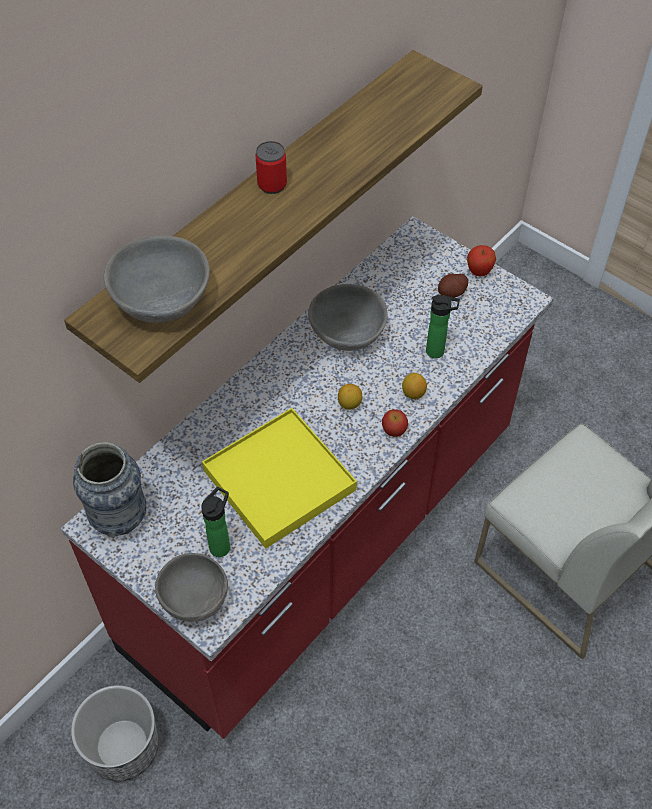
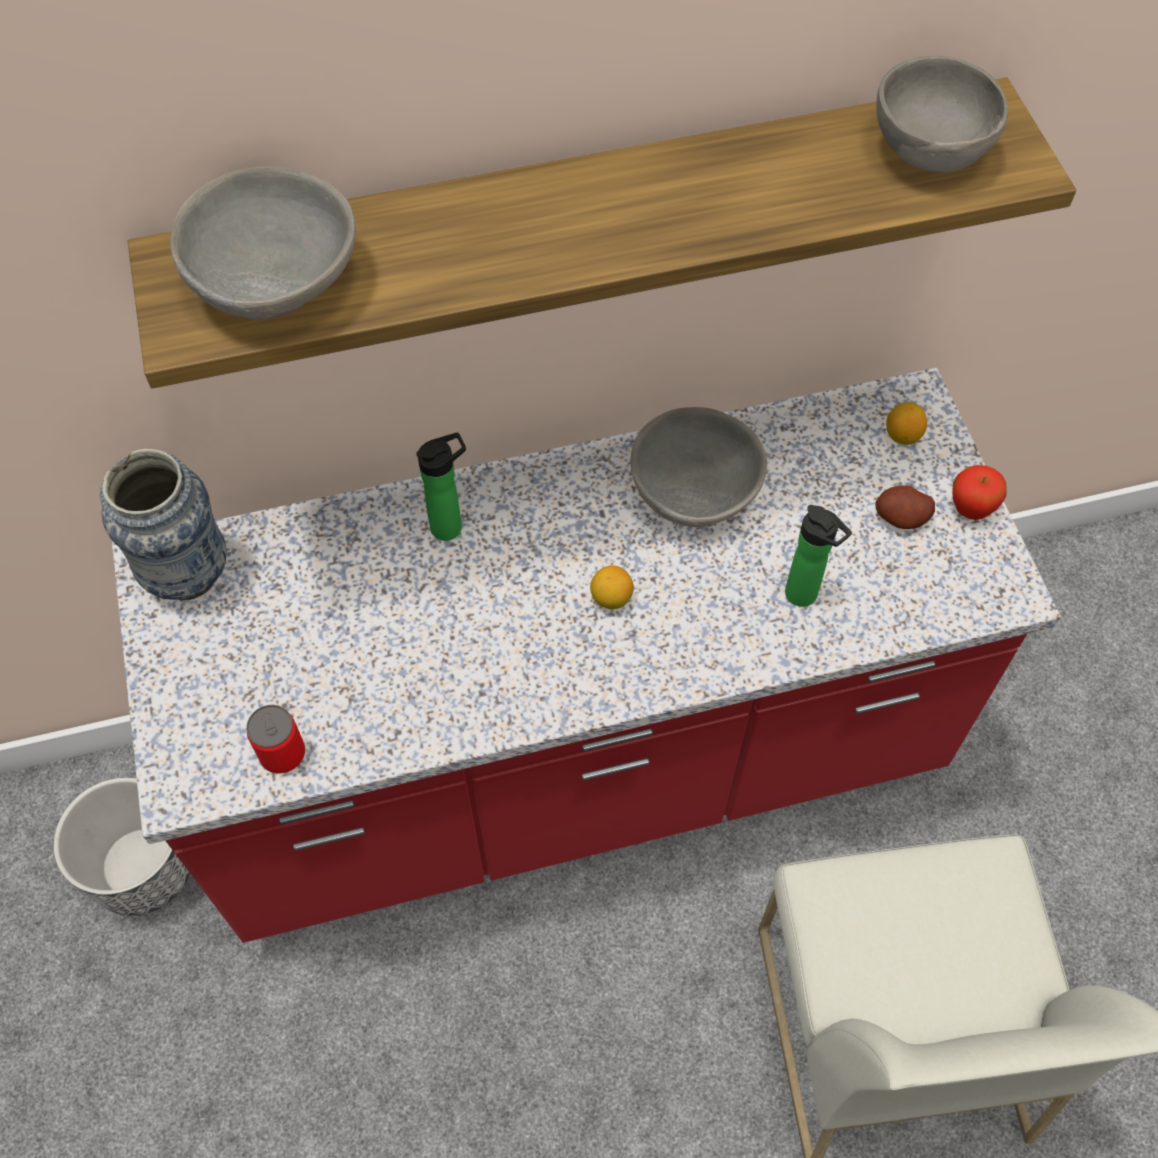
camera: 35 degrees right, 5 degrees up
(195, 601) = (185, 748): grey bowl -> grey bowl (928, 153)
(221, 545) = (279, 693): bottle -> bottle (451, 526)
(272, 184) = (587, 188): can -> can (282, 754)
(280, 480) = (427, 650): yellow tray -> none
(393, 430) = (642, 676): apple -> none
(413, 393) = (716, 638): lemon -> lemon (902, 435)

